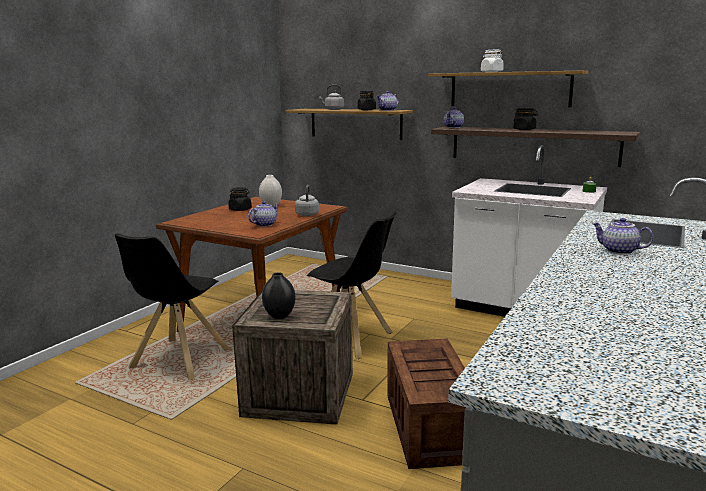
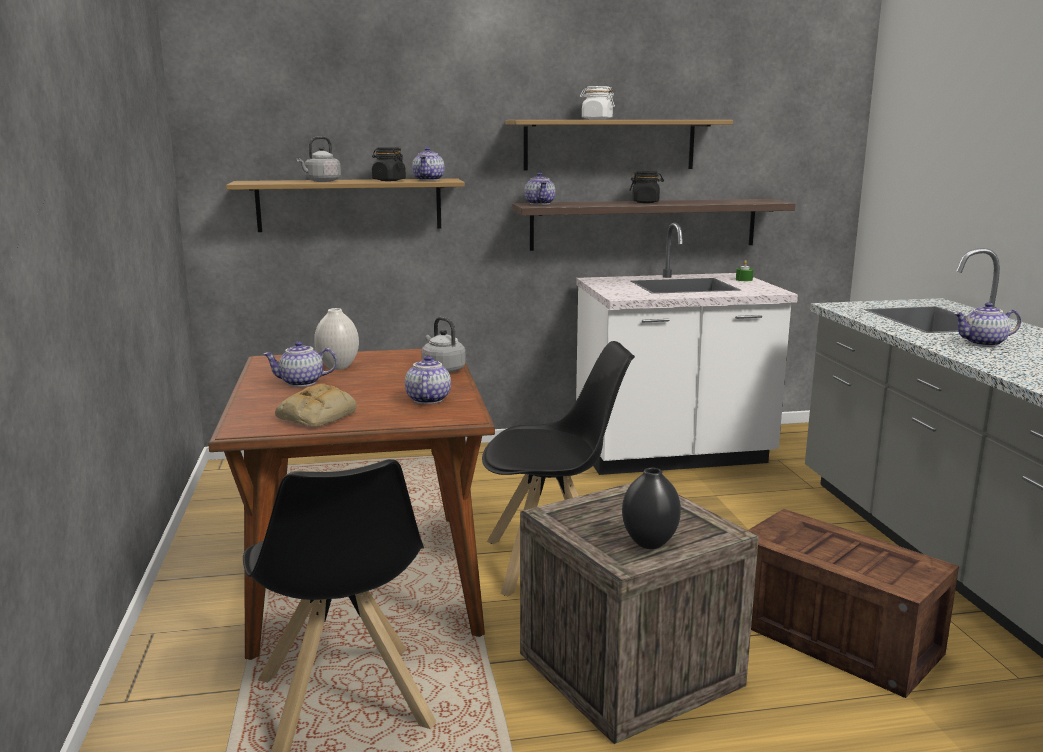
camera: 40 degrees left, 0 degrees up
(209, 222) = (317, 416): none -> bread
(240, 209) = (301, 383): black jar -> teapot

